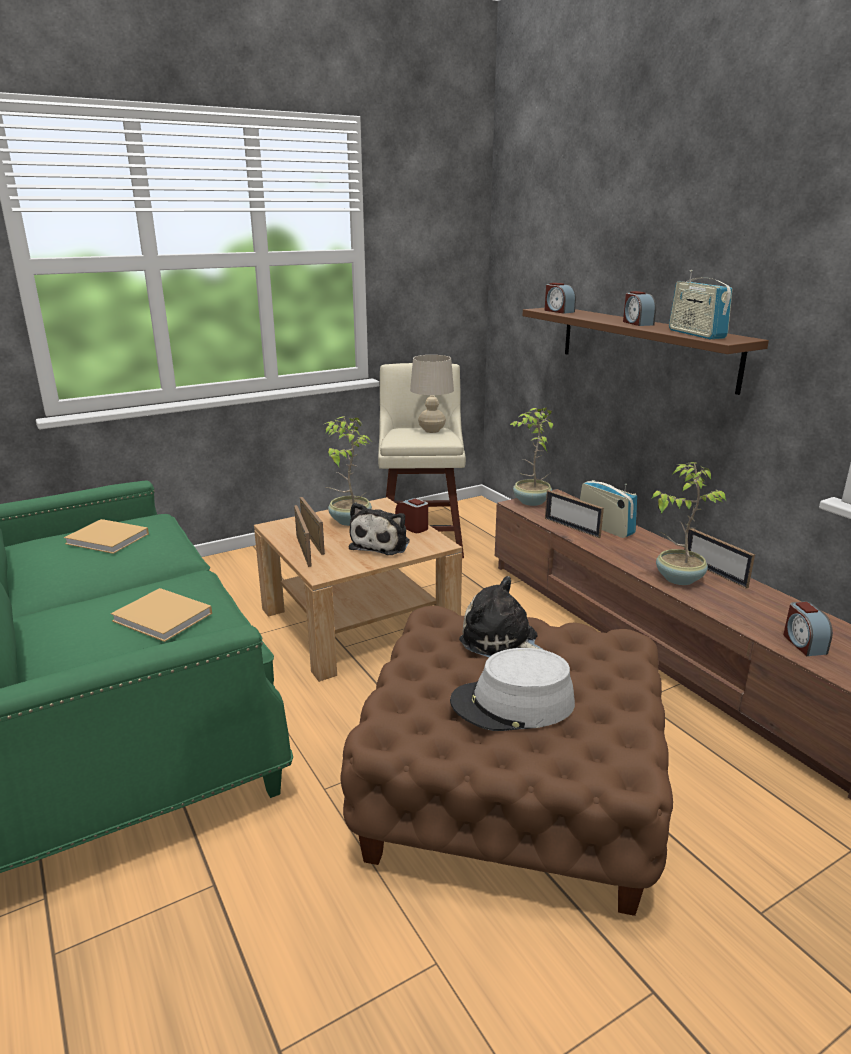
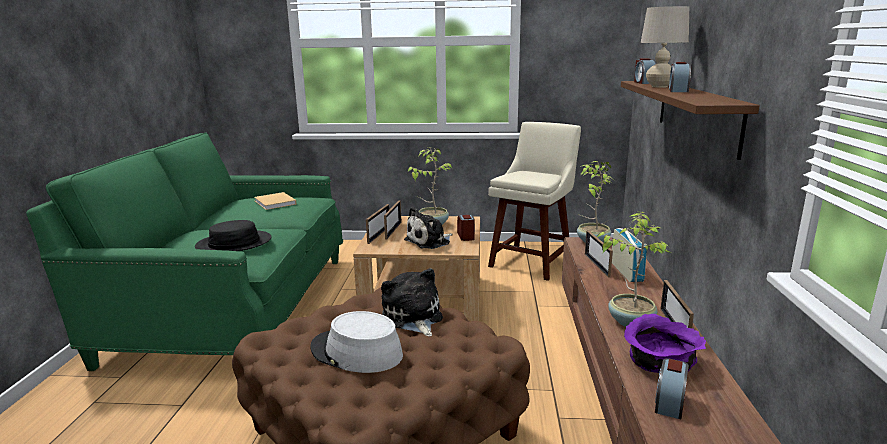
camera: 35 degrees right, 5 degrees down
(164, 618) = (234, 243): beige book -> black hat
(431, 430) = (543, 175): beige table lamp -> beige table lamp (659, 86)
(696, 334) = (699, 98): radio -> none
(750, 610) = (660, 362): none -> purple bowl

